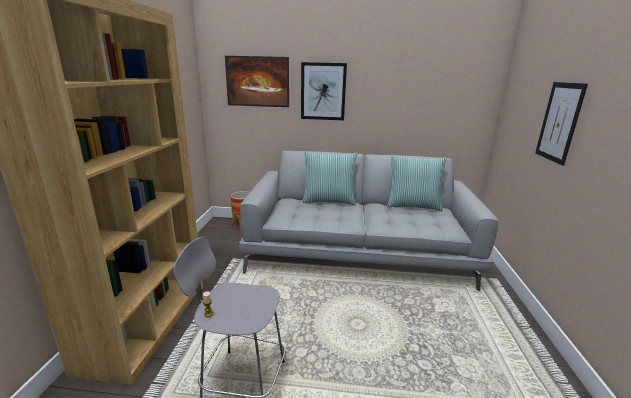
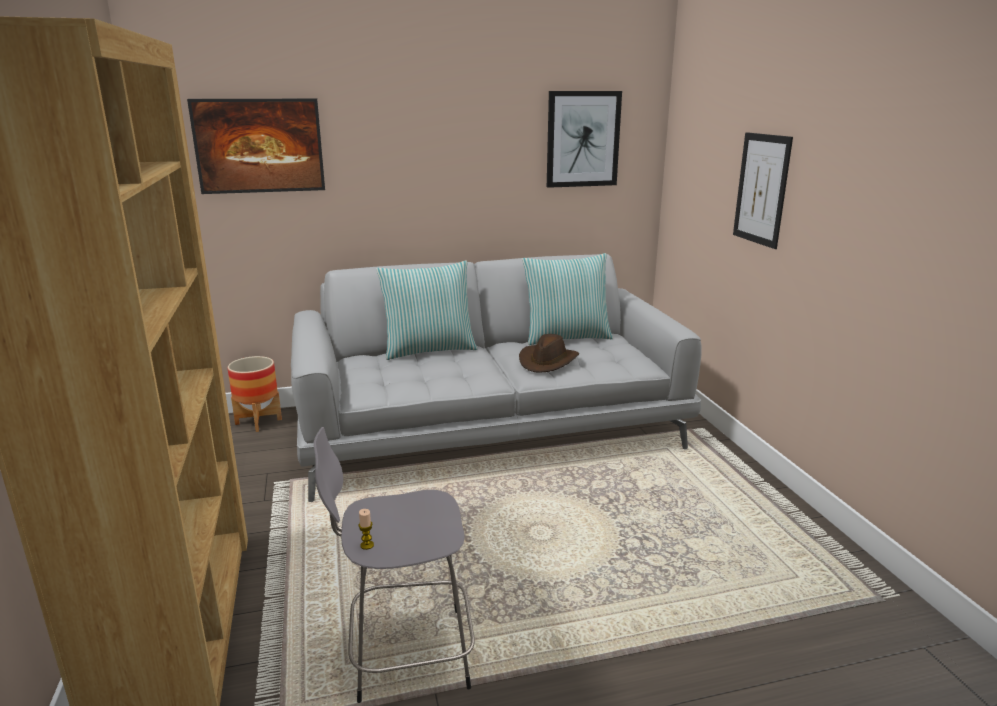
camera: 20 degrees left, 0 degrees up
(323, 91) = (386, 158): picture -> picture (583, 139)
(393, 218) = (548, 361): none -> brown hat

